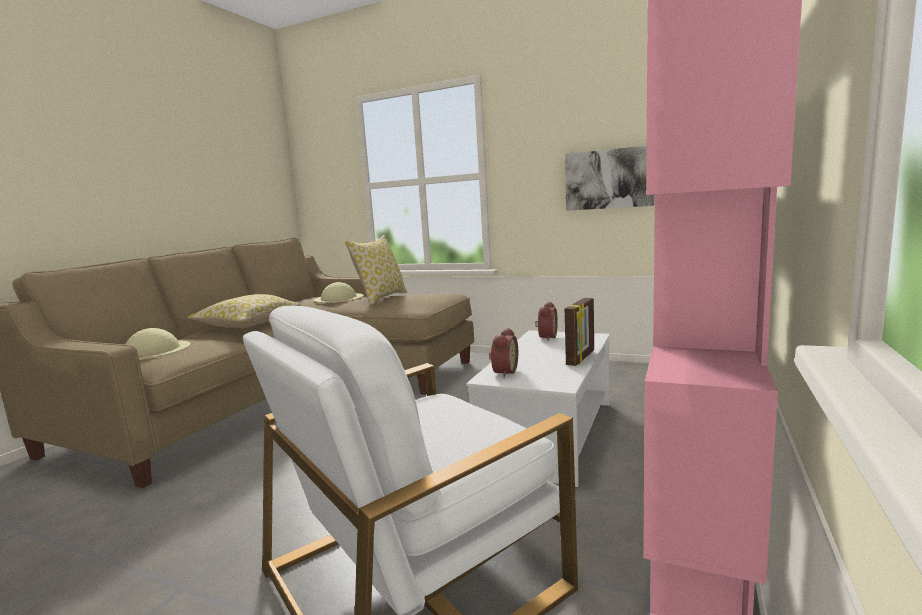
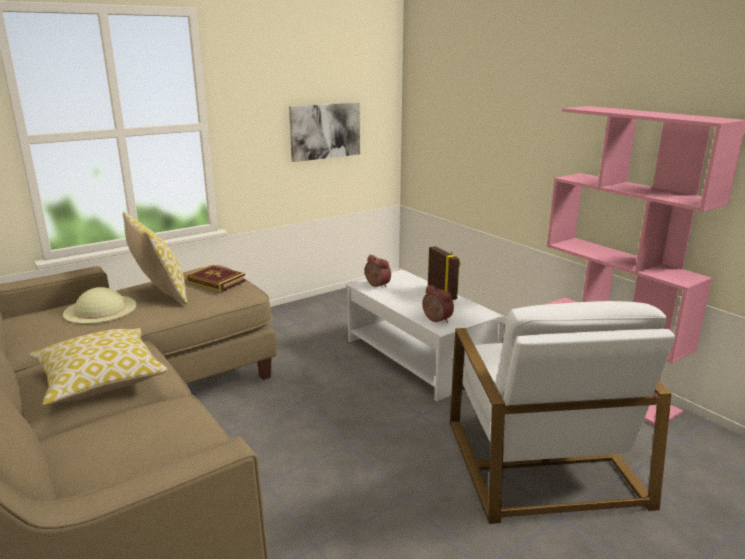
camera: 60 degrees left, 10 degrees up
(152, 350) = (126, 456): beige hat -> none
(418, 298) = (216, 281): none -> book

